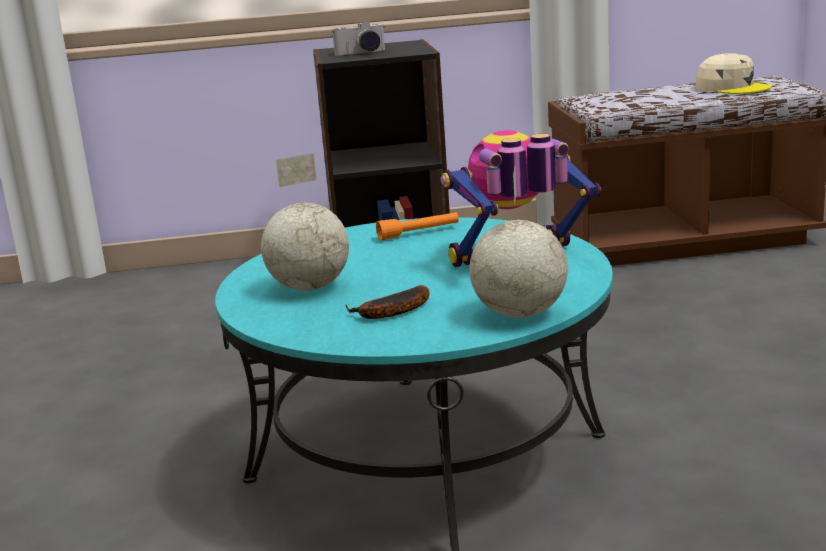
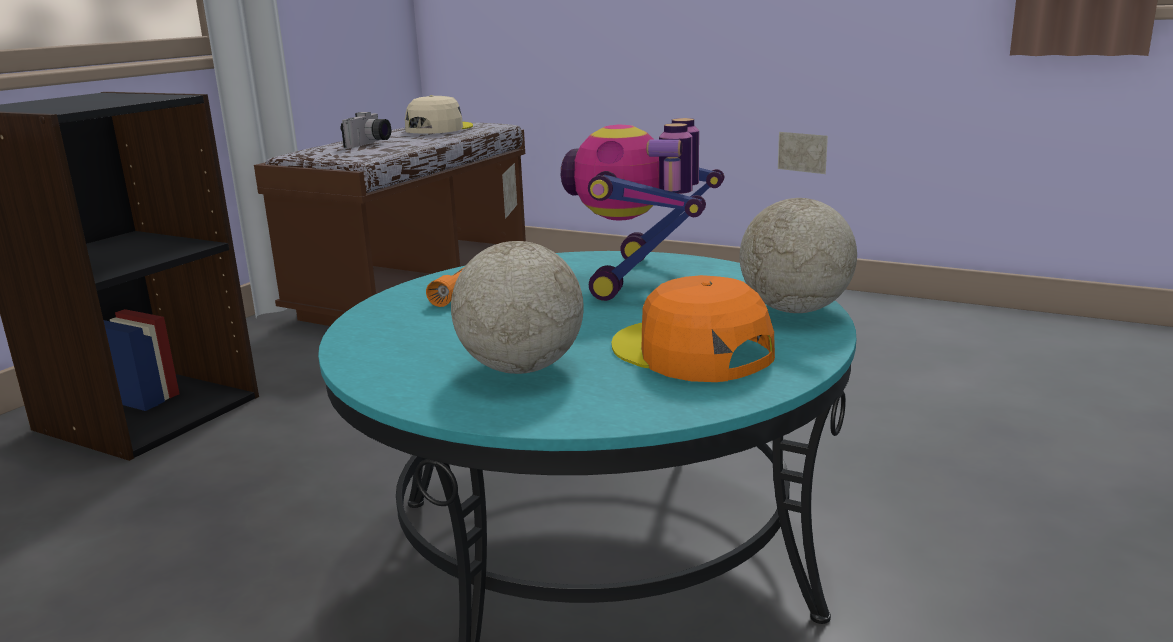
camera: 55 degrees left, 0 degrees up
(361, 53) = (76, 104): camera -> camera (370, 143)
(391, 312) = (691, 352): banana -> orange cap
(732, 87) = (439, 129): beige cap -> beige cap turned 60 degrees counterclockwise

